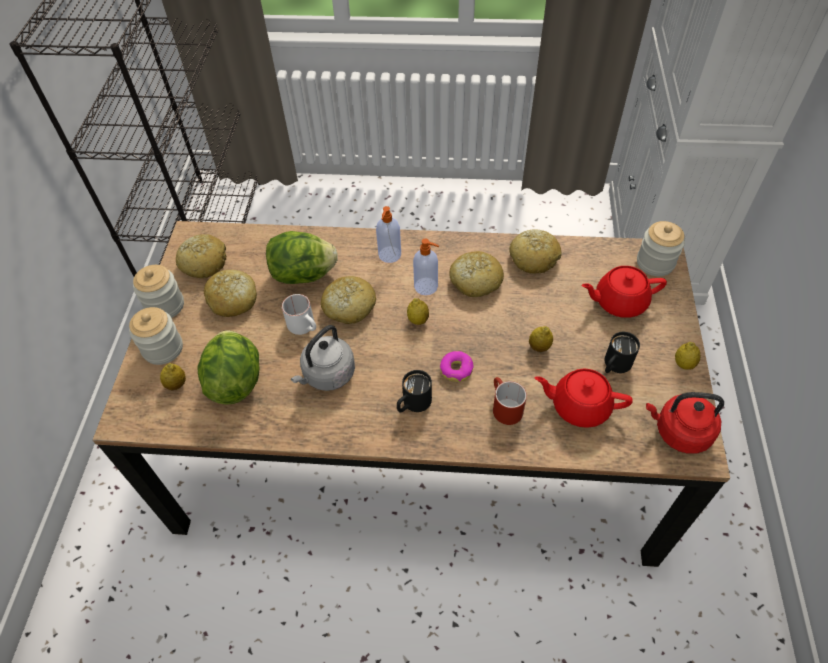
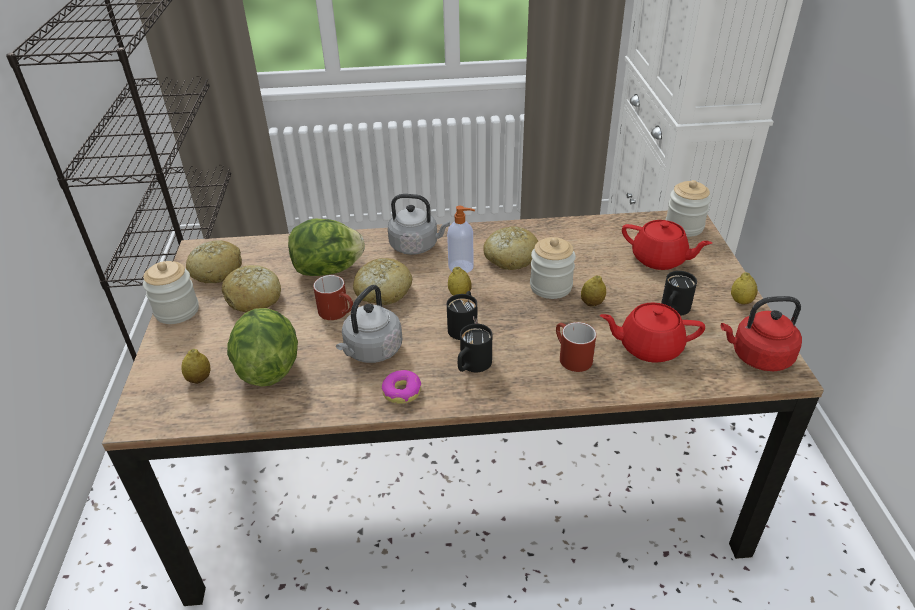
camera: 10 degrees left, 15 degrees down
(163, 348) = (179, 348): jar -> jar (550, 286)
(305, 326) = (338, 312): white mug -> red mug
(389, 255) = (416, 246): soap dispenser -> grey kettle
(415, 357) = (464, 326): none -> black mug
(456, 369) = (511, 331): donut -> donut (402, 391)
(534, 258) = (564, 234): bread -> none
(619, 302) = (659, 259): red teapot -> red teapot turned 135 degrees counterclockwise

